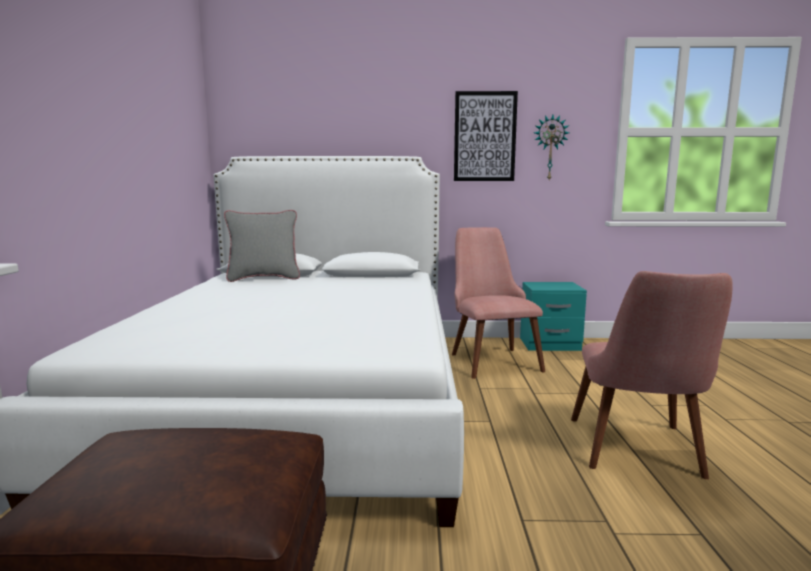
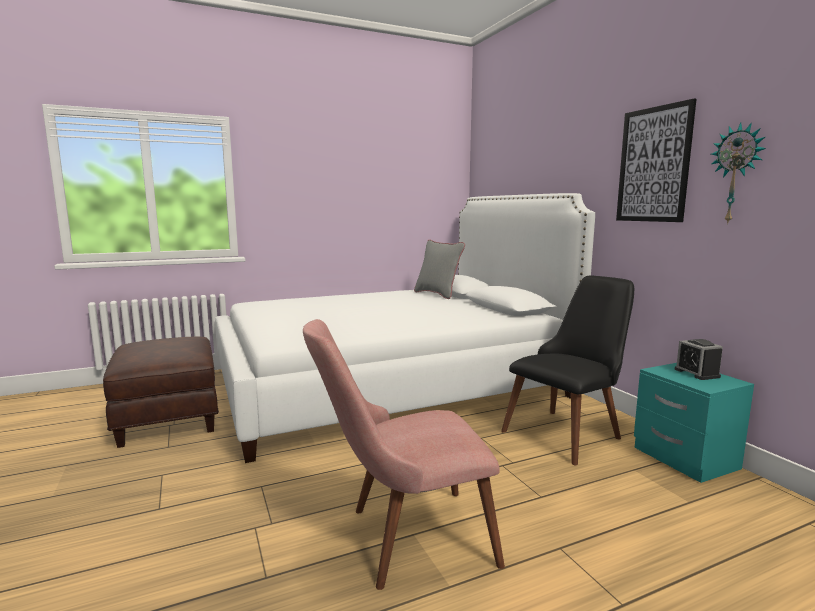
camera: 65 degrees right, 0 degrees up
(489, 358) = (569, 431): pink chair -> black chair
(548, 284) = (697, 373): none -> alarm clock

